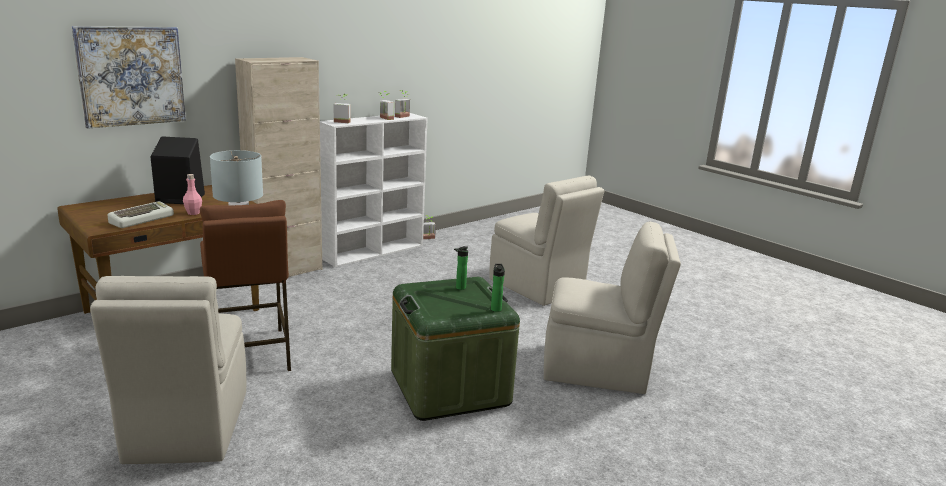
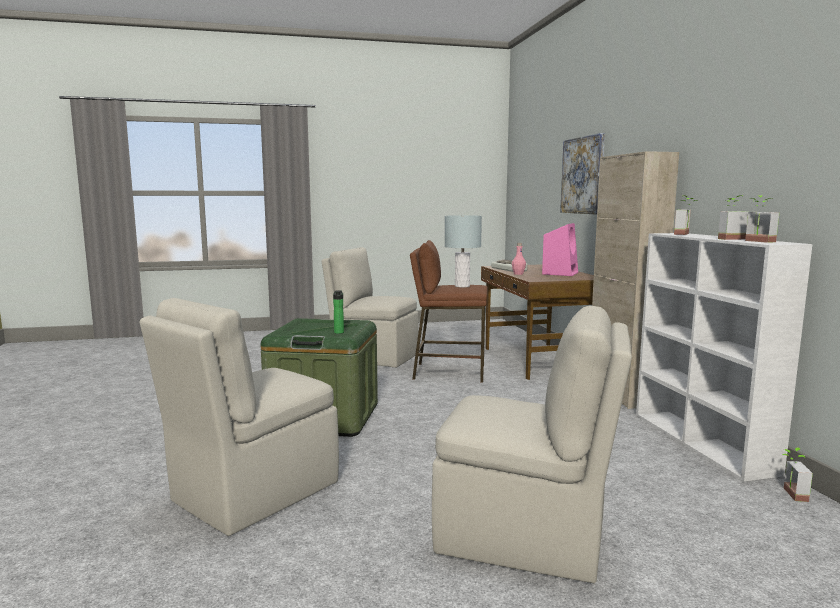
camera: 120 degrees right, 10 degrees down
(179, 198) = (560, 273): black speaker -> pink speaker
(496, 308) = (280, 332): bottle -> none
(538, 286) = (525, 536): beige chair -> beige chair turned 150 degrees counterclockwise

